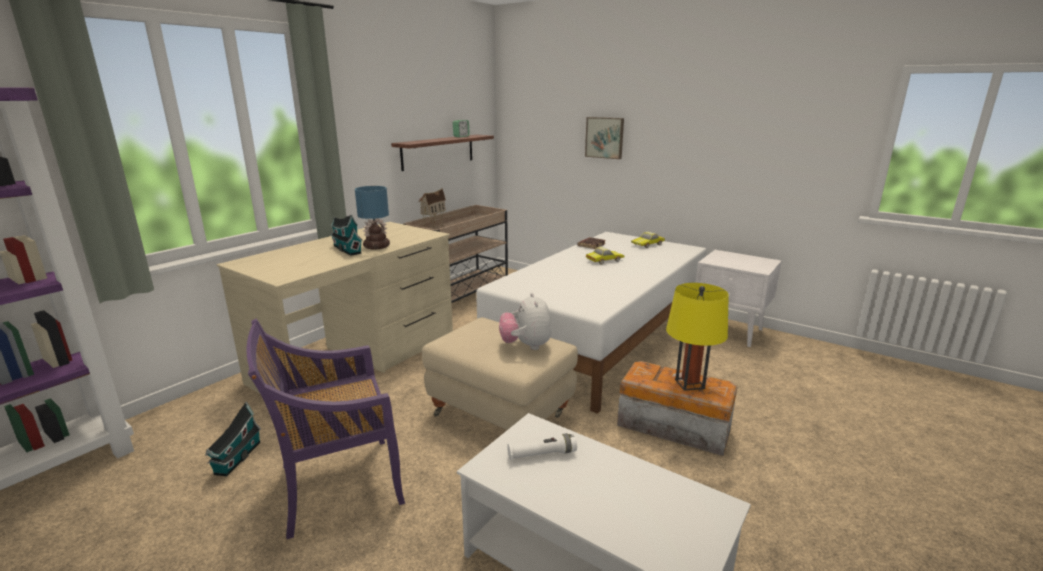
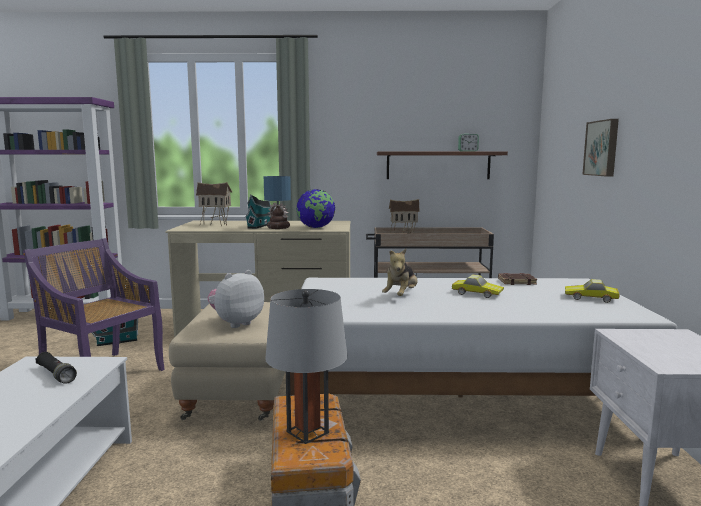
camera: 55 degrees right, 10 degrees down
(289, 261) = (215, 225): none -> toy house
(407, 237) = (316, 227): none -> globe
(542, 454) = (56, 374): white flashlight -> black flashlight
(583, 277) = (401, 296): none -> plush toy
(689, 384) = (307, 432): yellow table lamp -> grey table lamp

